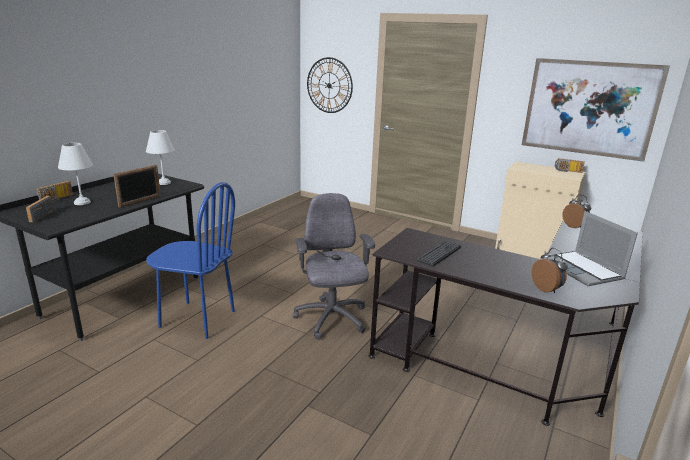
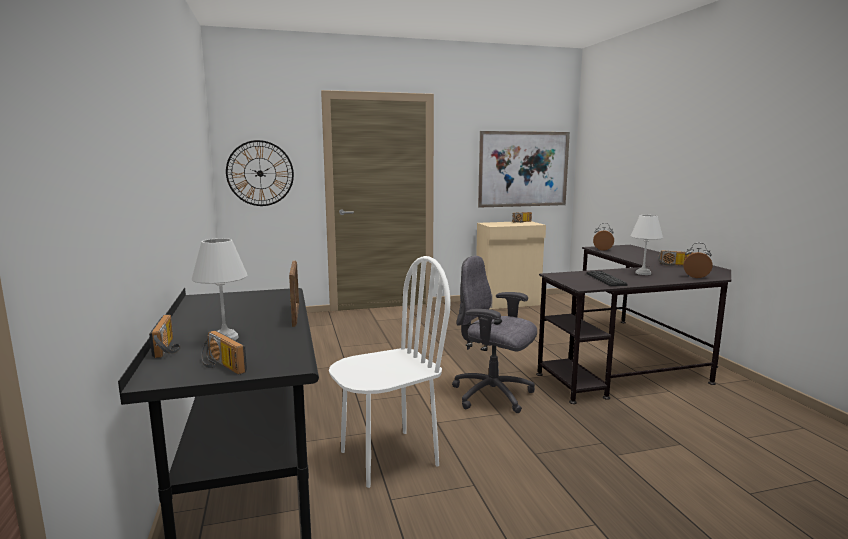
camera: 45 degrees left, 10 degrees down
(163, 183) = (250, 297): white table lamp -> white table lamp (643, 273)
(197, 319) = (388, 457): blue chair -> white chair
(583, 270) = (674, 265): laptop -> radio

